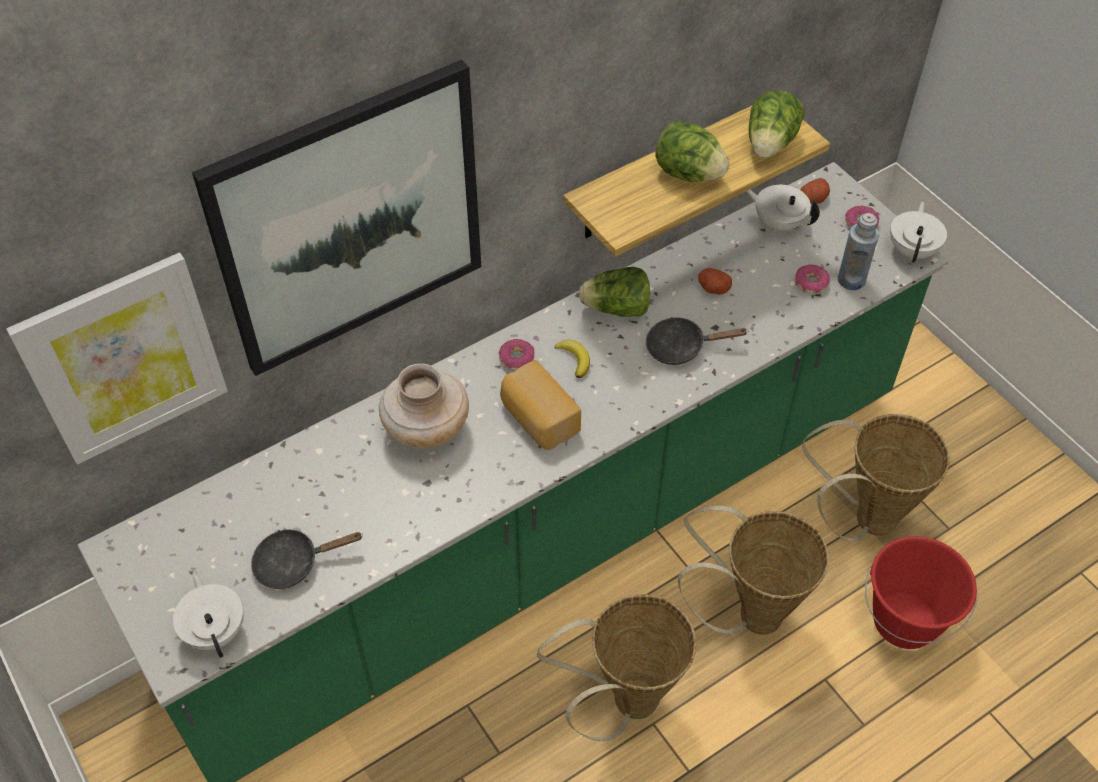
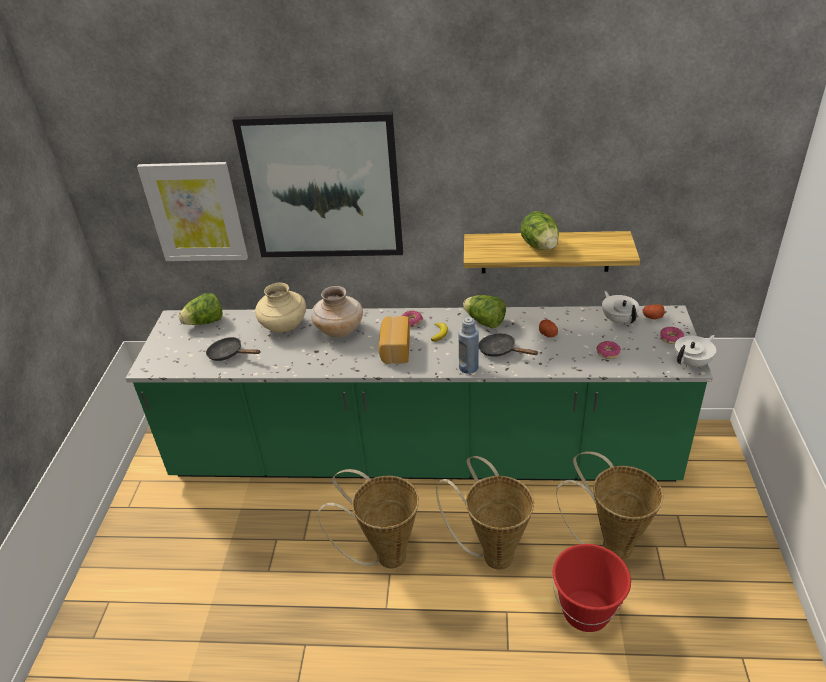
camera: 40 degrees right, 15 degrees down
(215, 630) = (173, 363): white teapot -> none
(330, 467) = (284, 327): none -> beige vase
(770, 144) = (601, 249): lettuce -> lettuce (205, 322)
(851, 280) = (635, 361): blue bottle -> blue bottle (468, 367)

